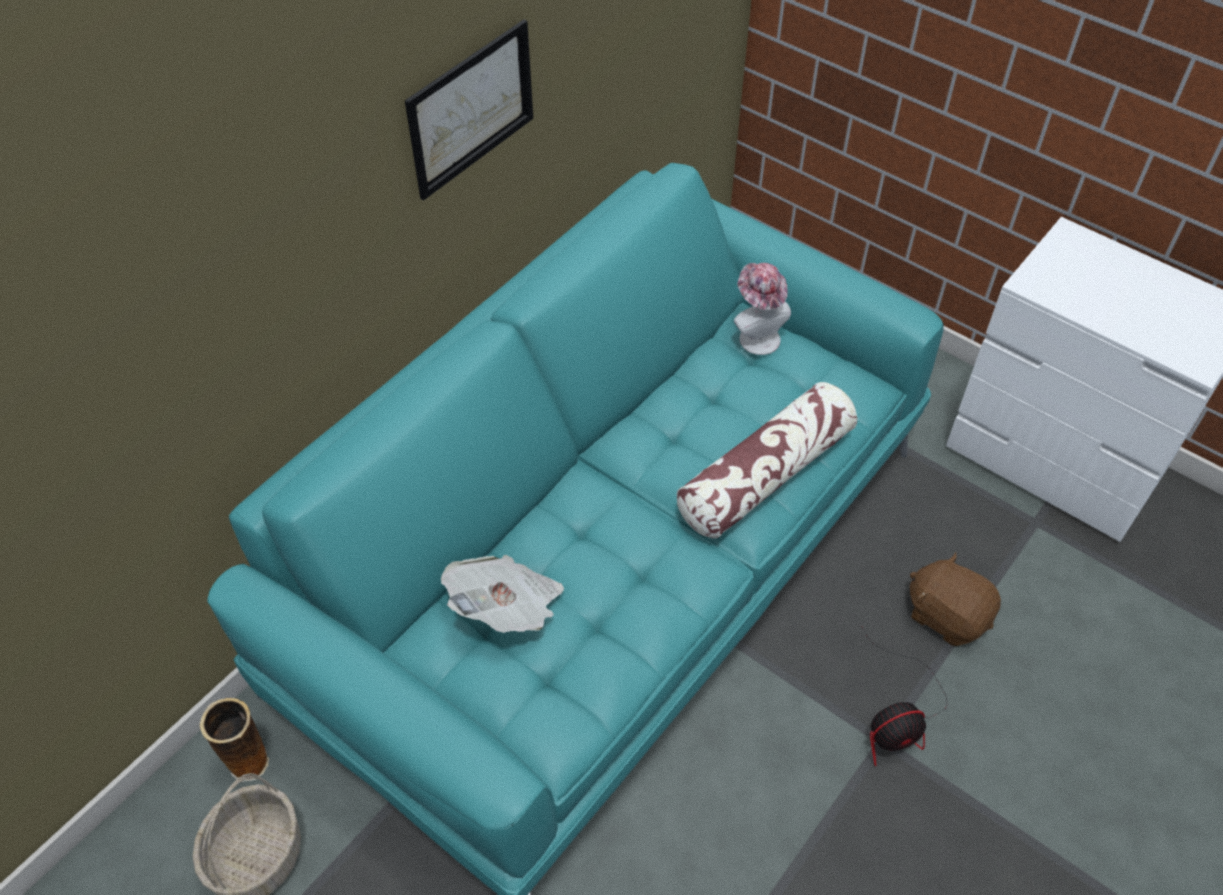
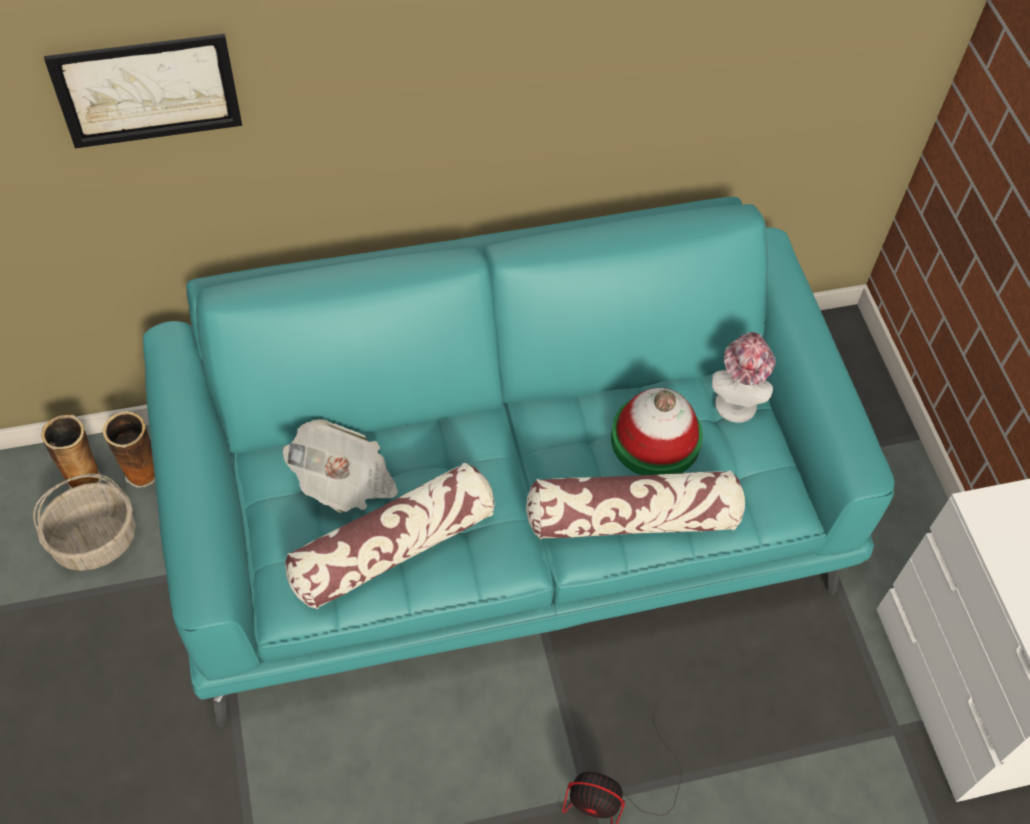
camera: 35 degrees right, 5 degrees up
(192, 808) = (84, 477): none -> vase
(471, 109) = (533, 68): picture -> picture (147, 90)
(600, 632) = (393, 547): none -> pillow
(727, 403) = (655, 439): none -> hat
(947, 615) = (738, 745): brown plush toy -> none

